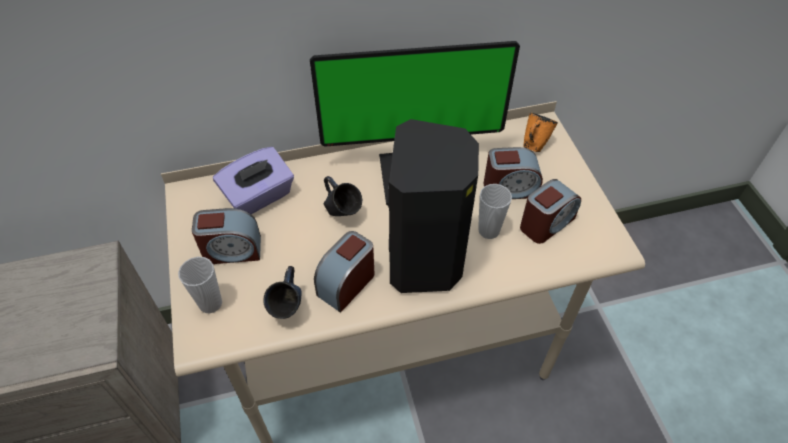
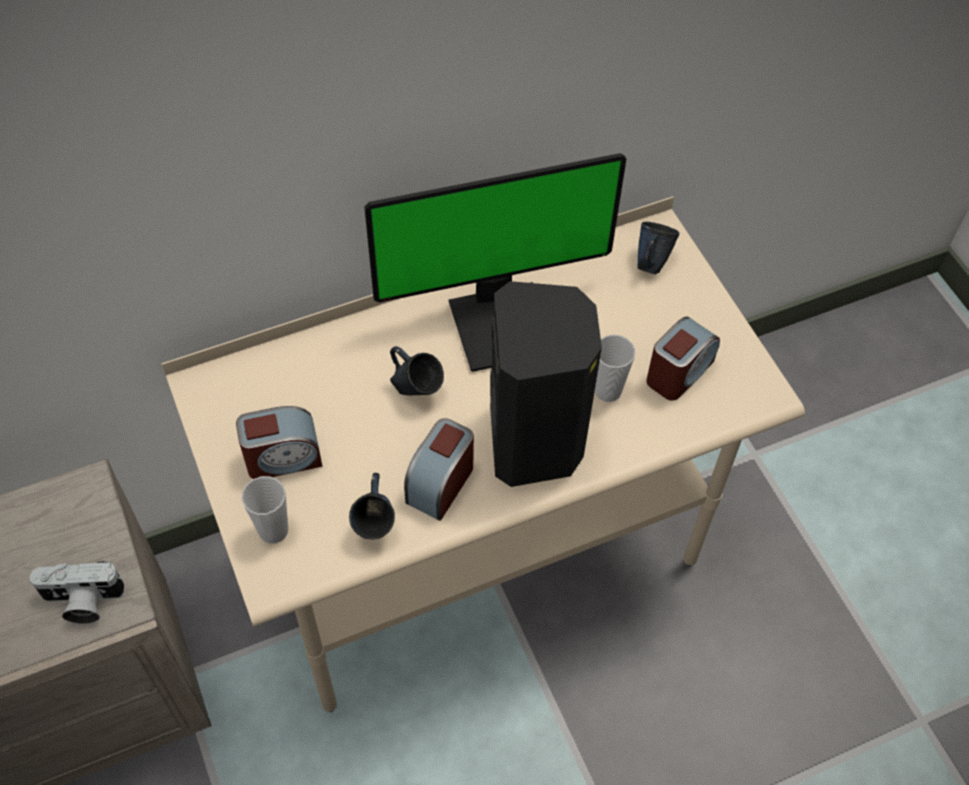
camera: 10 degrees left, 5 degrees up
(67, 341) = (82, 602): none -> camera
(259, 197) = (300, 379): purple tissue box -> none
(510, 189) = (627, 329): alarm clock -> none
(534, 145) = (651, 263): orange mug -> blue mug

